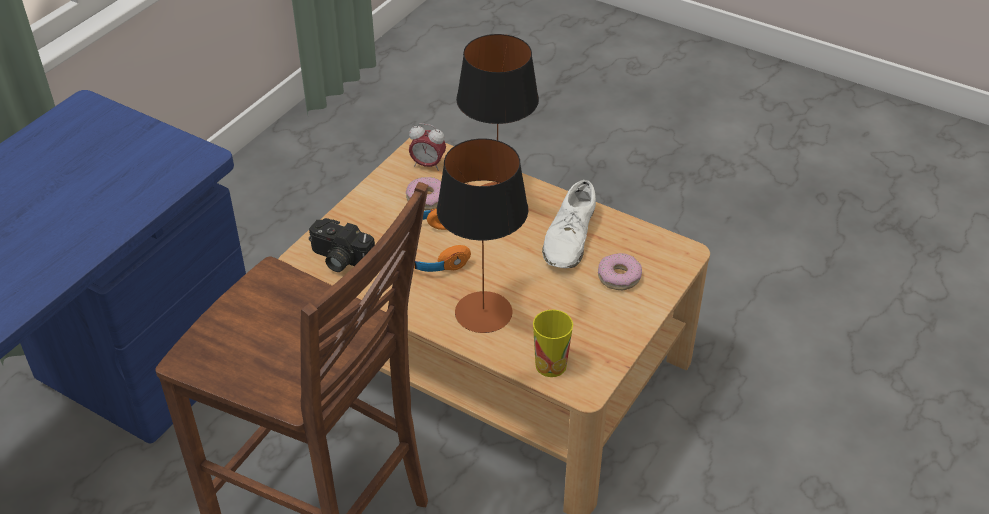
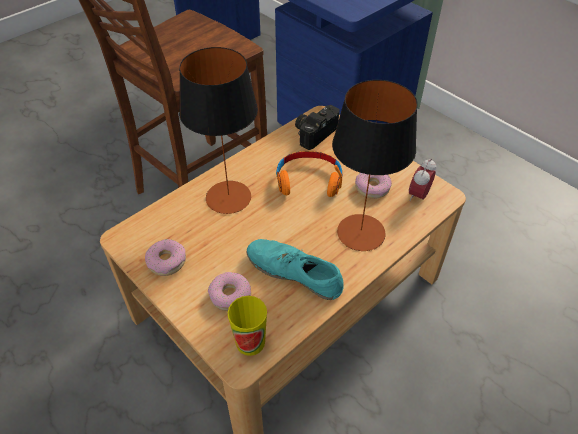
camera: 105 degrees right, 5 degrees up
(551, 365) = (156, 224): cup -> cup (250, 342)
(570, 237) = (294, 272): white shoe -> turquoise shoe
(600, 338) = (167, 261): none -> donut

